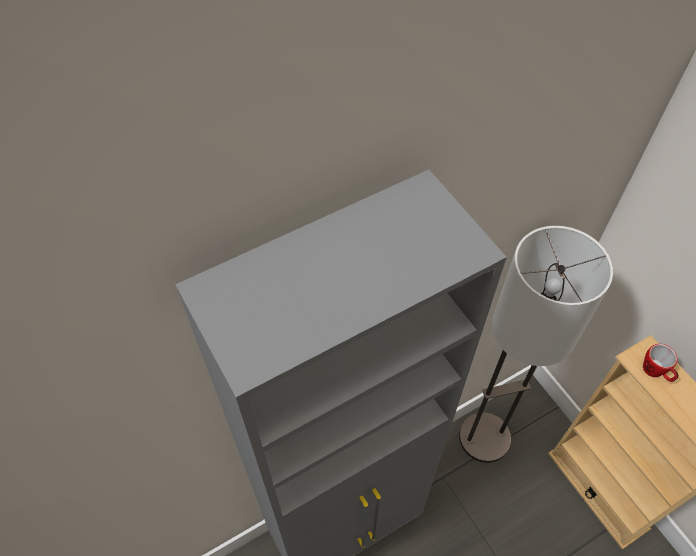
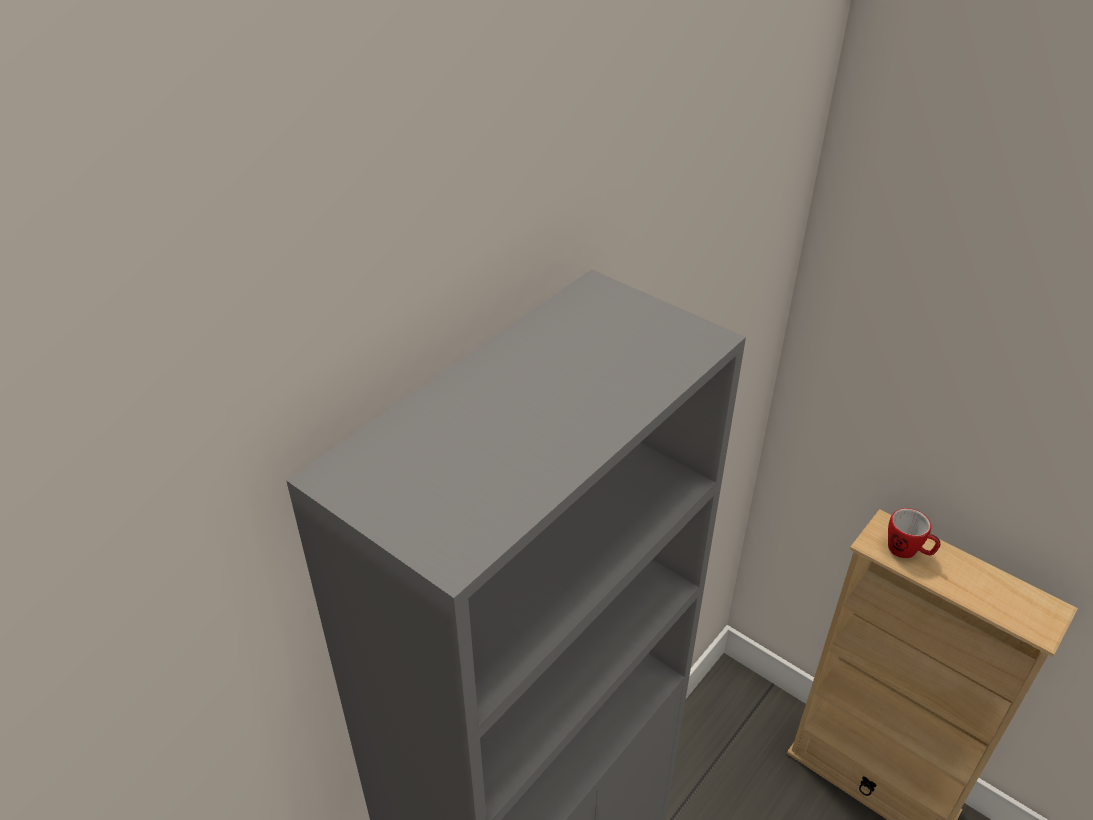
camera: 20 degrees left, 15 degrees down
(484, 437) = (693, 761): floor lamp -> none

